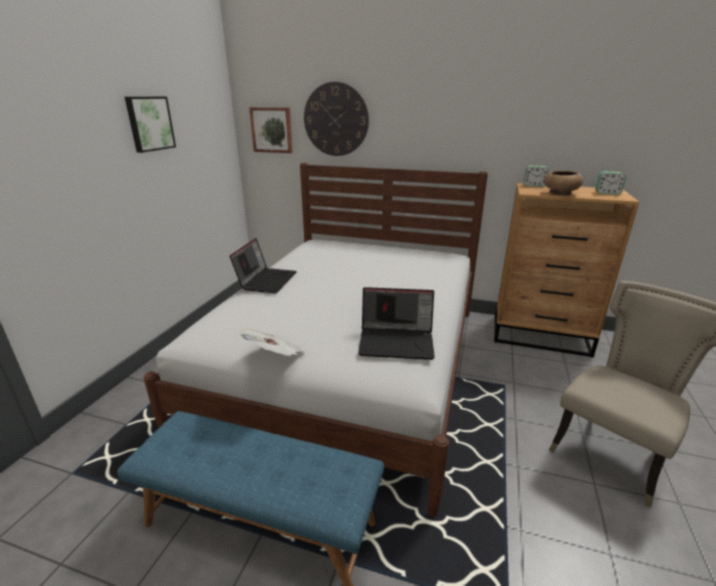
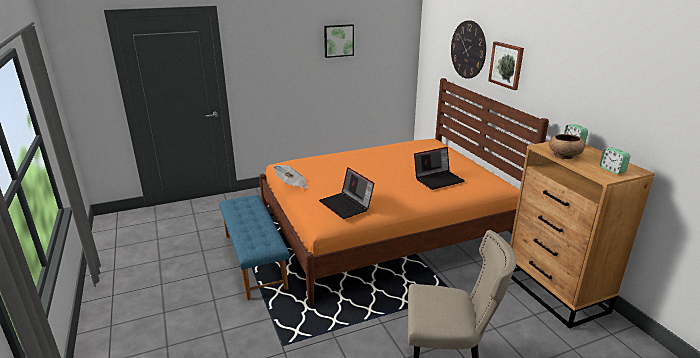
camera: 50 degrees right, 0 degrees up
(266, 280) = (353, 152): laptop -> laptop (438, 179)
(272, 130) = (435, 49): picture -> picture (506, 65)
(350, 364) = (385, 231): white bed -> orange bed

